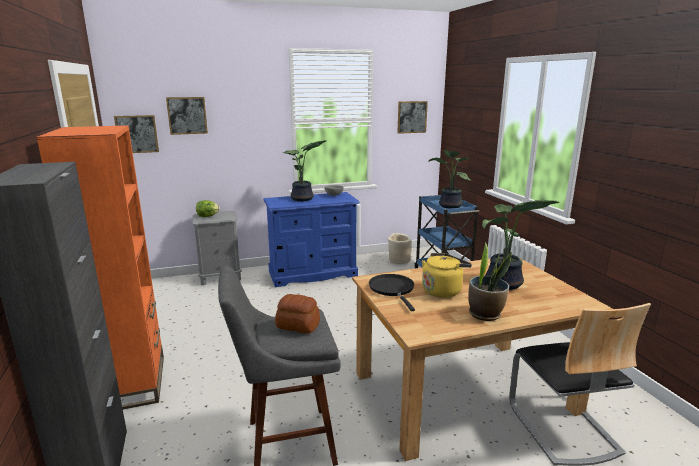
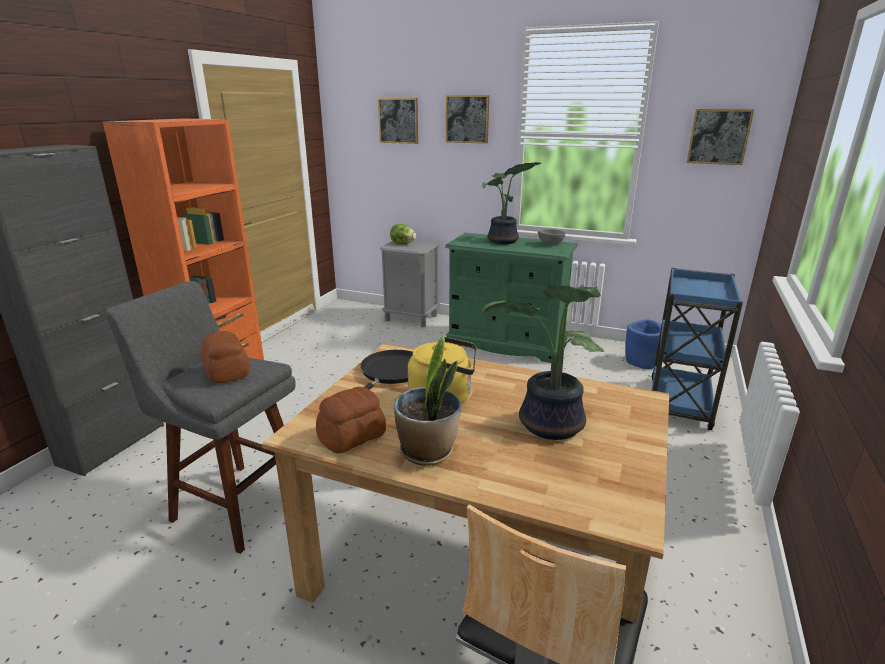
camera: 40 degrees right, 5 degrees up
(137, 134) = (350, 140): picture -> picture (467, 119)
(313, 273) = (506, 343): blue dresser -> green dresser
(398, 260) = (642, 361): beige planter -> blue planter
(442, 323) = (353, 436): none -> bread
(449, 206) = (703, 292): potted plant -> none

